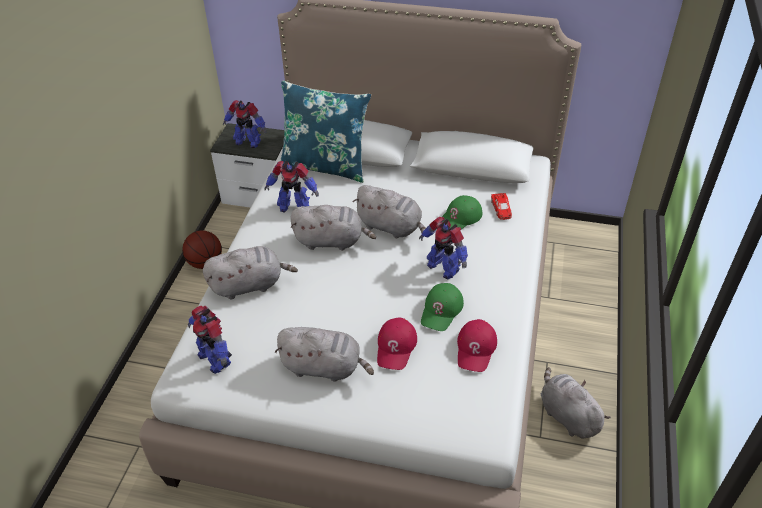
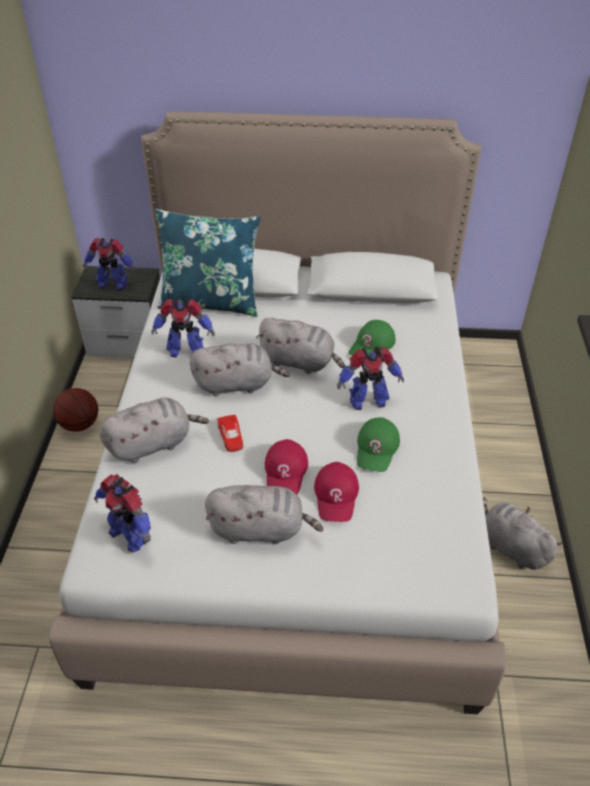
camera: 10 degrees left, 0 degrees up
(443, 267) = (367, 400): toy robot -> toy robot turned 45 degrees counterclockwise
(476, 348) = (425, 487): red cap -> red cap (286, 472)
(501, 209) = (414, 331): red toy car -> red toy car (231, 436)

